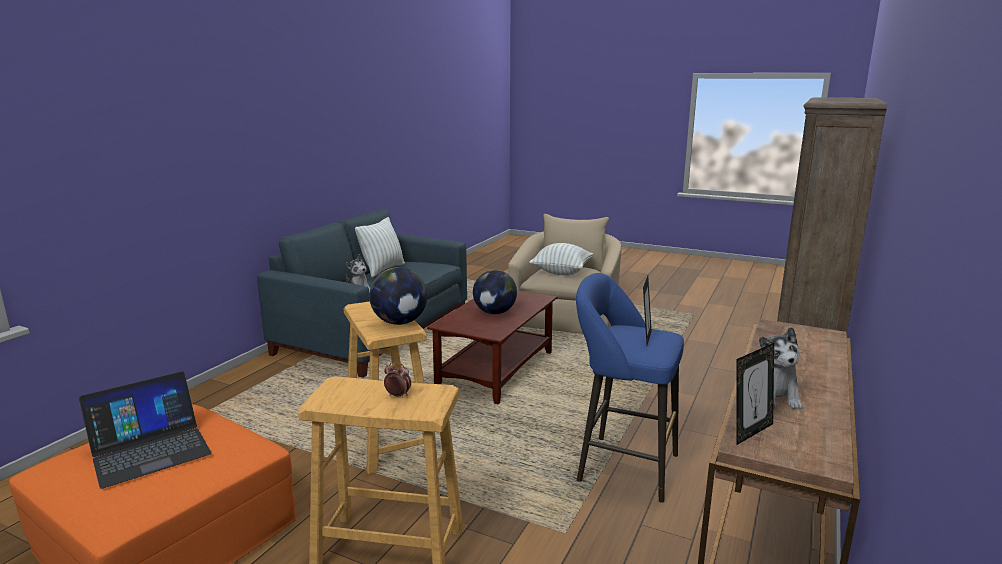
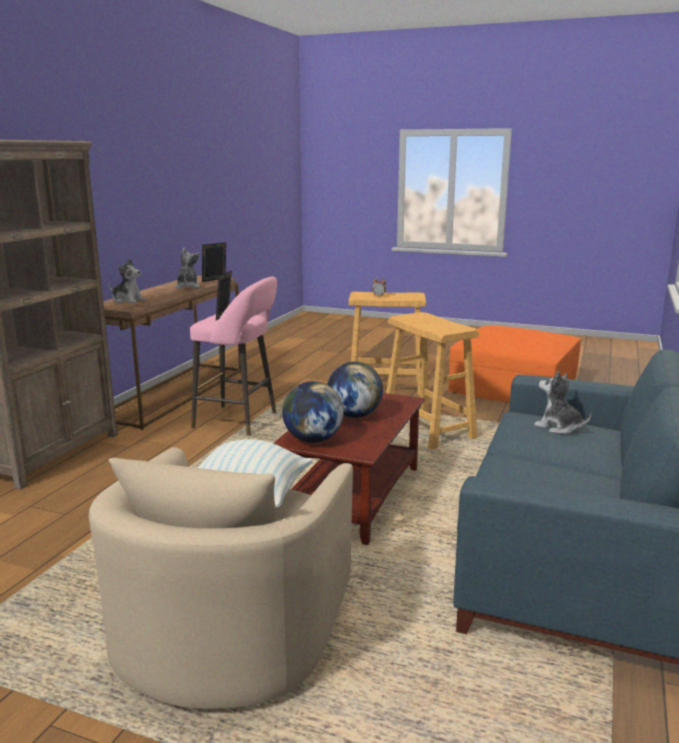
camera: 175 degrees right, 0 degrees up
(150, 450) = (520, 335): laptop -> none
(382, 269) = (602, 489): pillow -> none
(400, 322) = (413, 320): globe -> globe (313, 440)
(621, 466) = (240, 421): blue stool -> pink stool
(808, 346) = (128, 300): none -> plush toy

